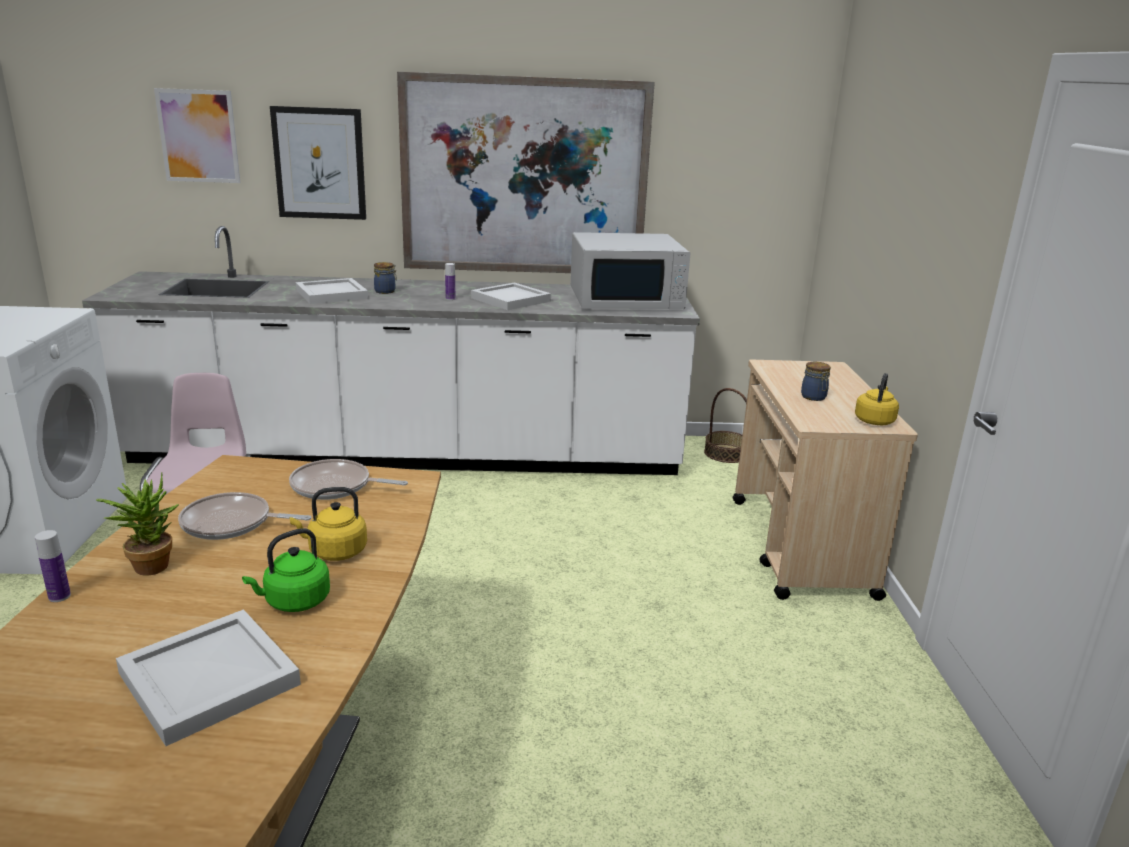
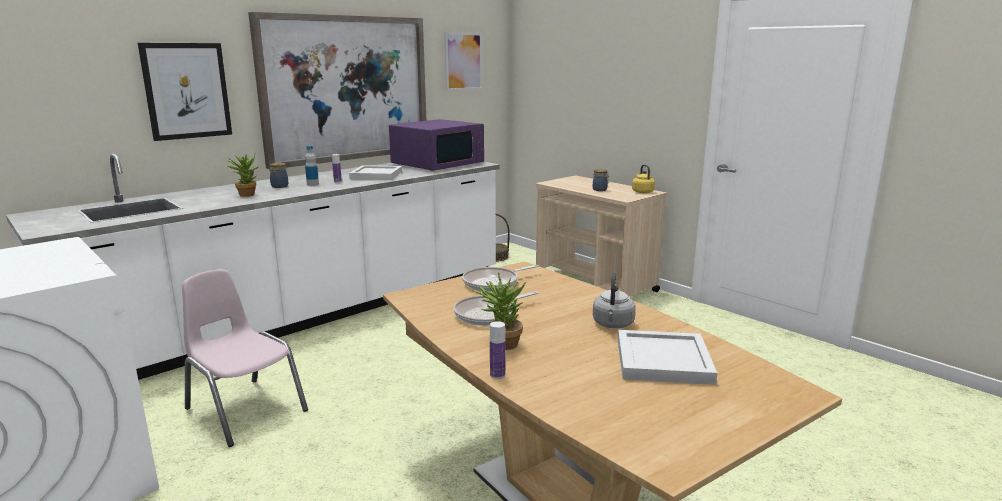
camera: 40 degrees left, 5 degrees down
(198, 136) = (63, 74): picture -> picture (463, 61)
(294, 602) = (612, 325): green kettle -> grey kettle
(333, 294) = (247, 194): white tray -> potted plant
(334, 552) = (573, 303): yellow kettle -> none
(419, 296) = (312, 184): none -> bottle
(626, 299) = (438, 163): white microwave -> purple microwave

